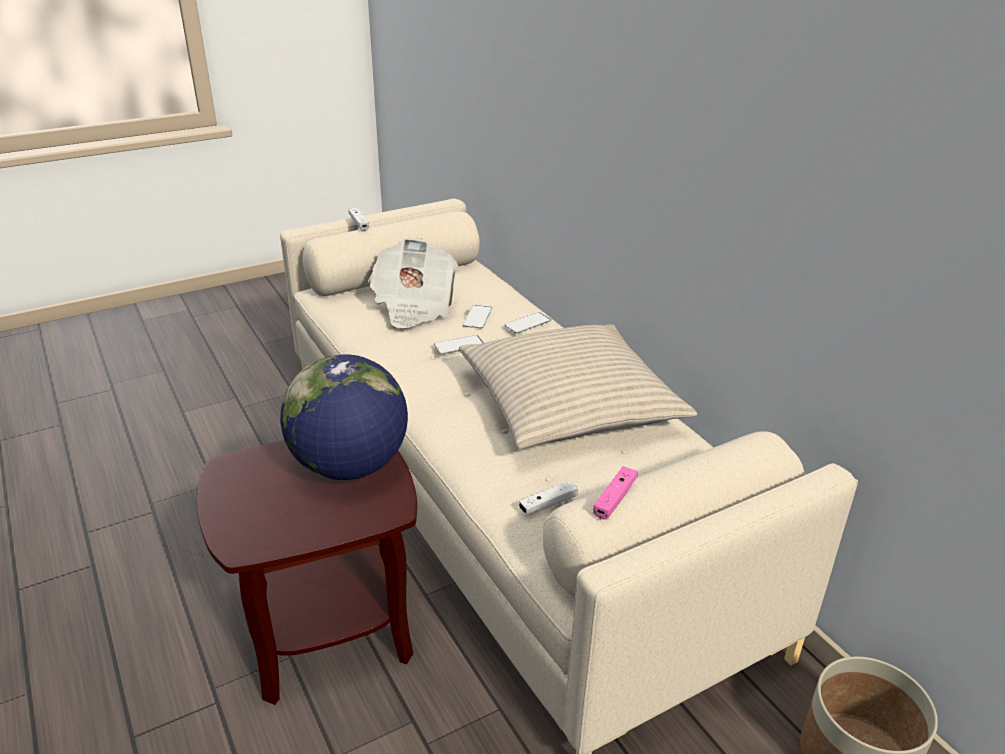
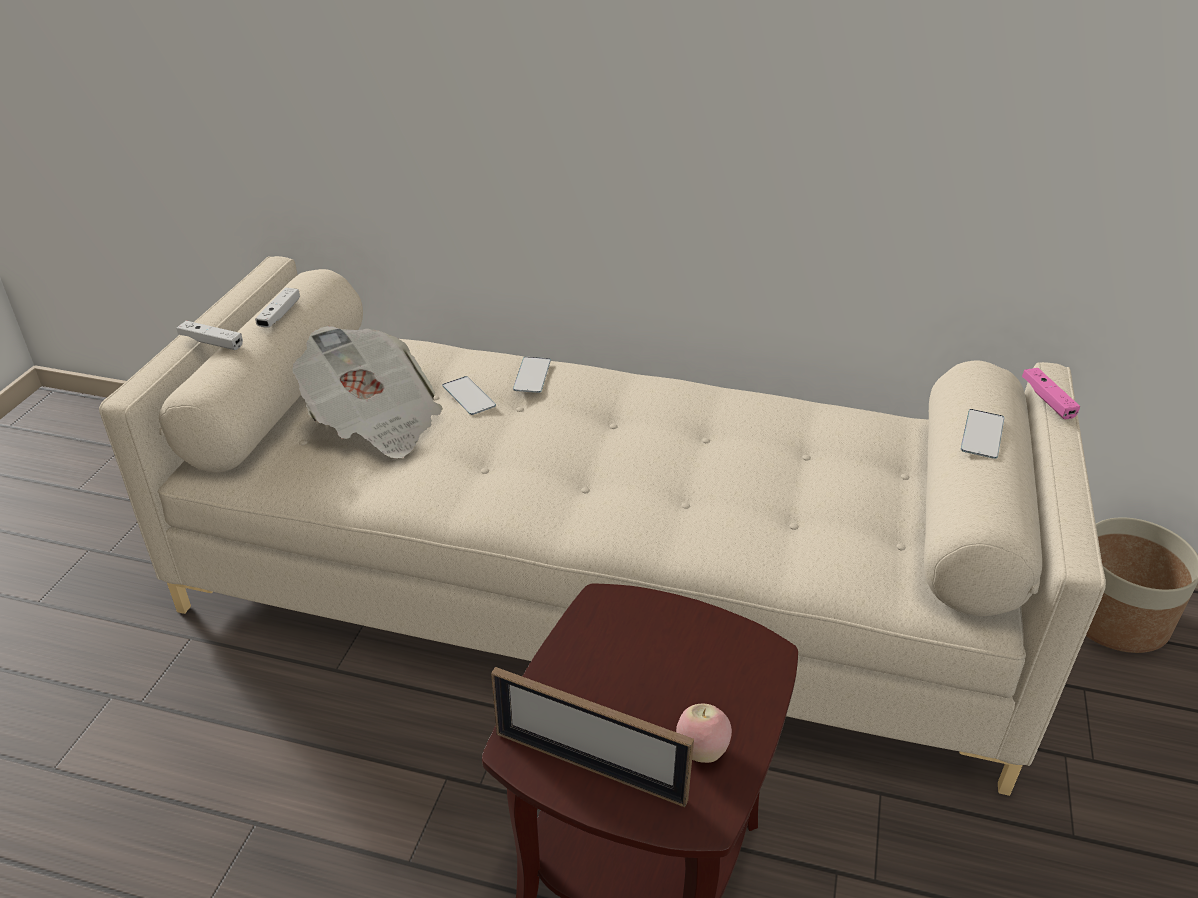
camera: 45 degrees left, 5 degrees up
(236, 493) = (589, 766): none -> picture frame
(288, 524) = (701, 751): none -> apple
(350, 466) = (649, 642): globe -> none
(459, 345) = (503, 439): phone -> phone (982, 434)
(548, 504) = (848, 548): white game controller -> white game controller (279, 315)
(569, 403) = (702, 439): beige pillow -> none
(614, 498) = (990, 493): pink game controller -> pink game controller (1047, 399)

